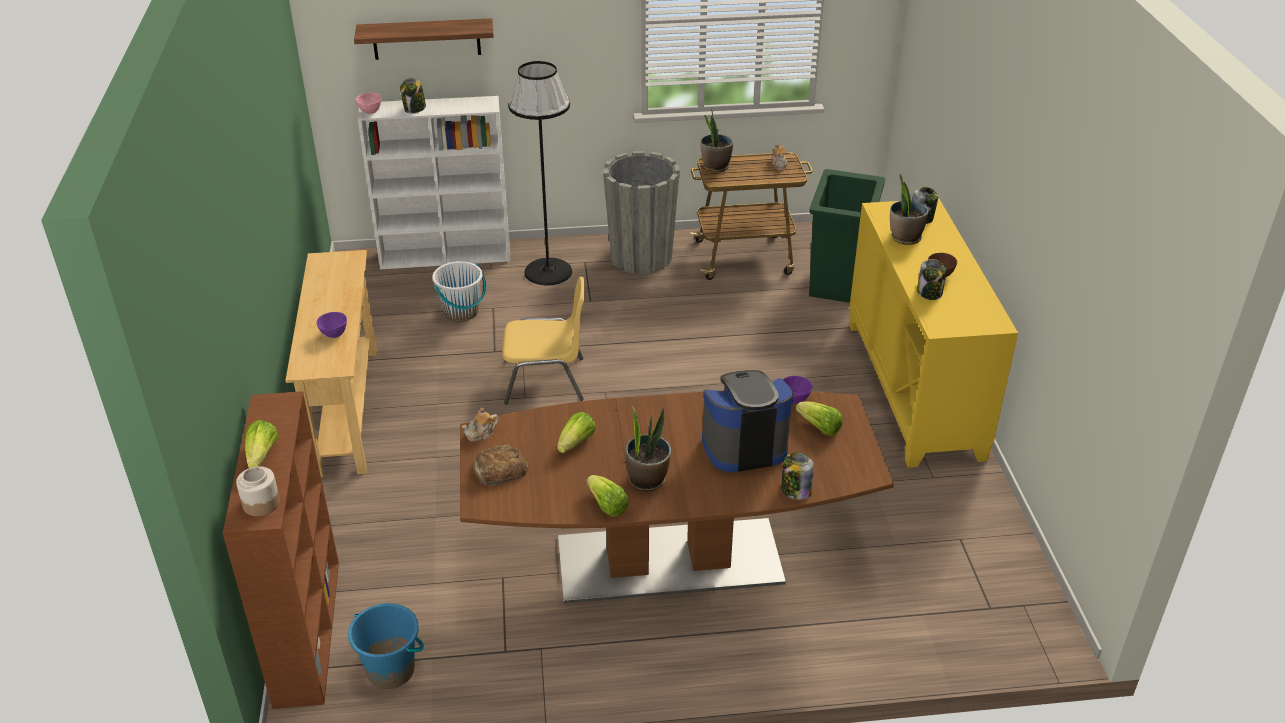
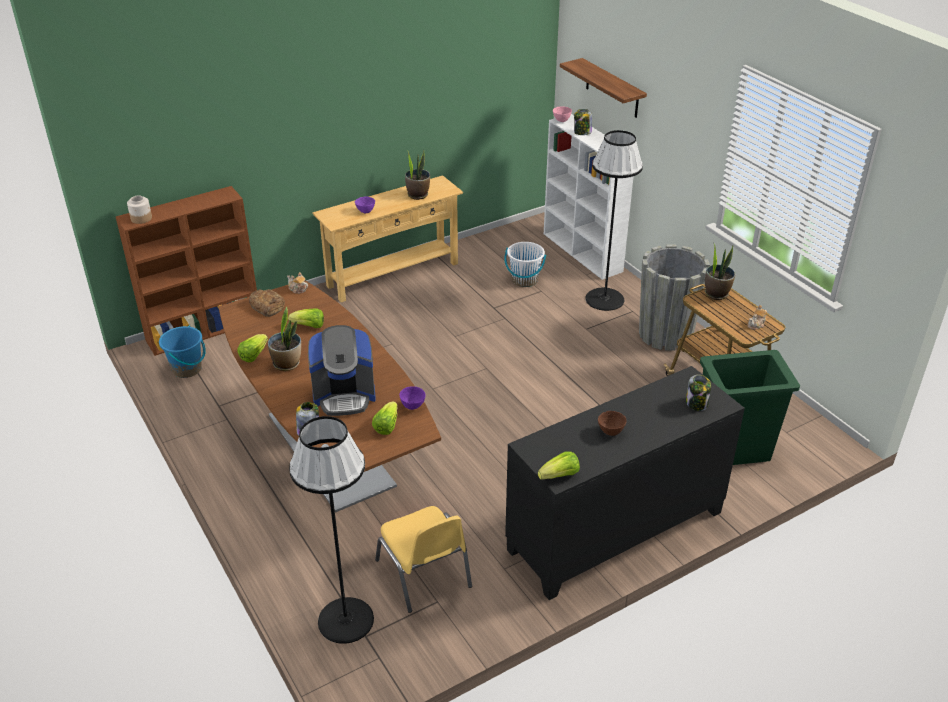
camera: 65 degrees right, 0 degrees up
(262, 456) = (180, 206): lettuce -> lettuce (560, 476)
(546, 380) = (479, 339): yellow chair -> yellow chair (424, 574)
(744, 446) = (344, 395): coffee machine -> coffee machine turned 120 degrees clockwise
(905, 238) = (655, 400): potted plant -> potted plant (418, 195)
(915, 389) = (616, 532): yellow cabinet -> black cabinet
(930, 293) = (577, 431): jar -> none
(960, 618) = (345, 619): none -> black floor lamp

